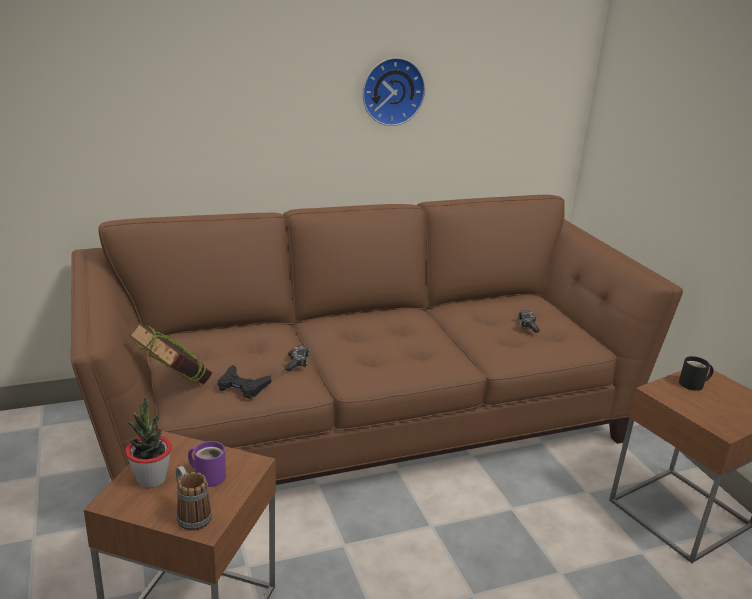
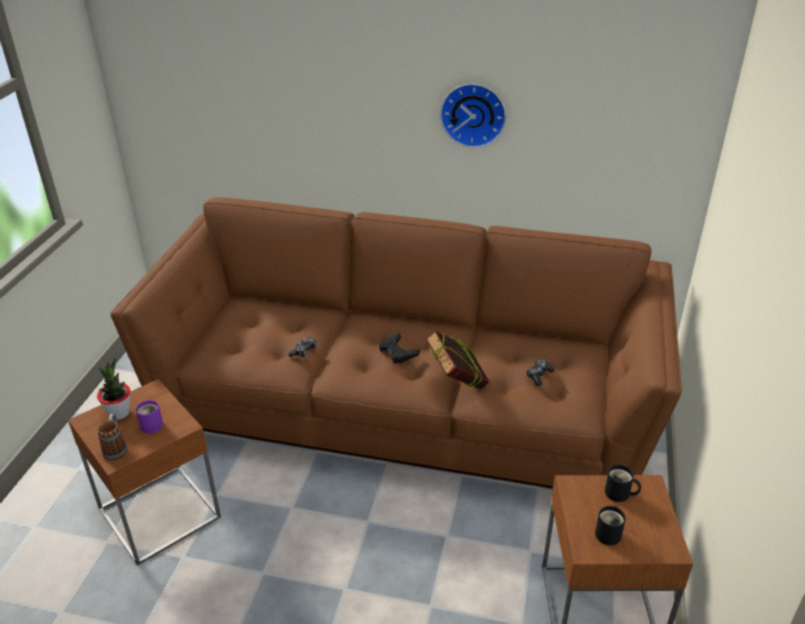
camera: 35 degrees right, 10 degrees up
(174, 387) = (203, 345): book -> book (456, 385)
(242, 386) = (247, 359): black game controller -> black game controller (397, 352)
(723, 413) = (609, 533): none -> black mug

